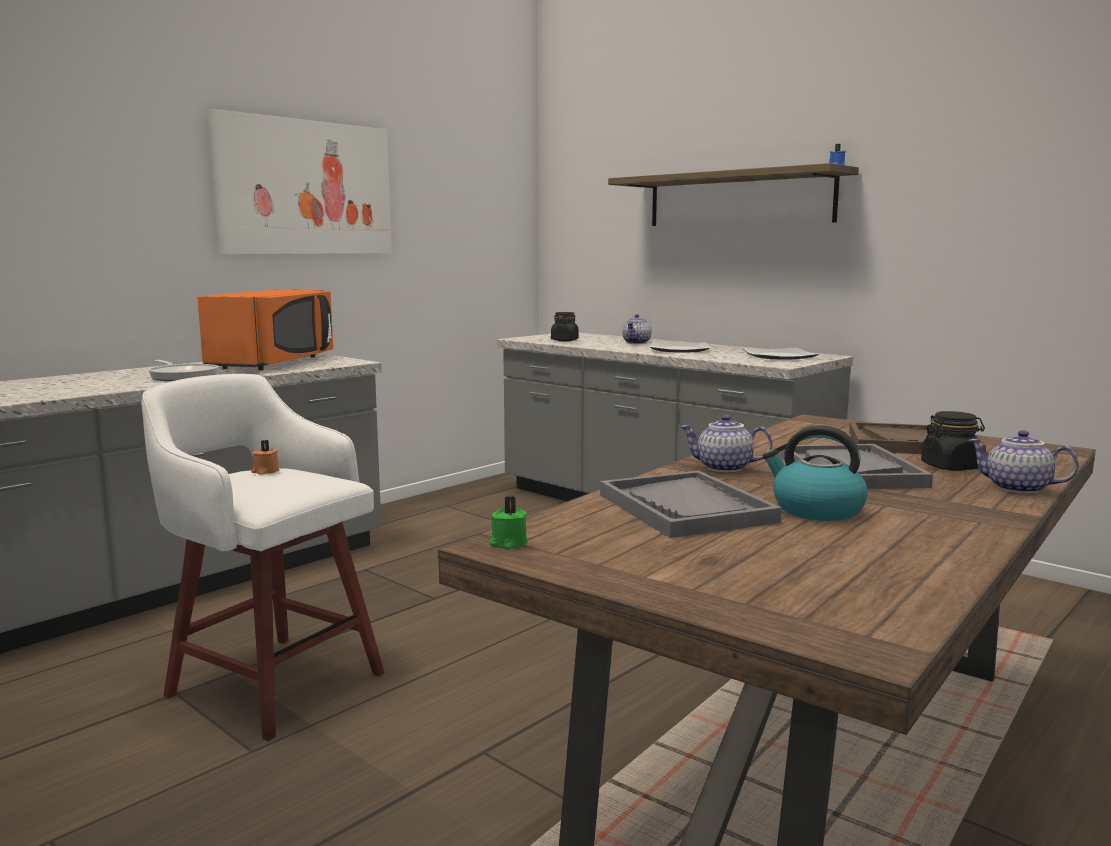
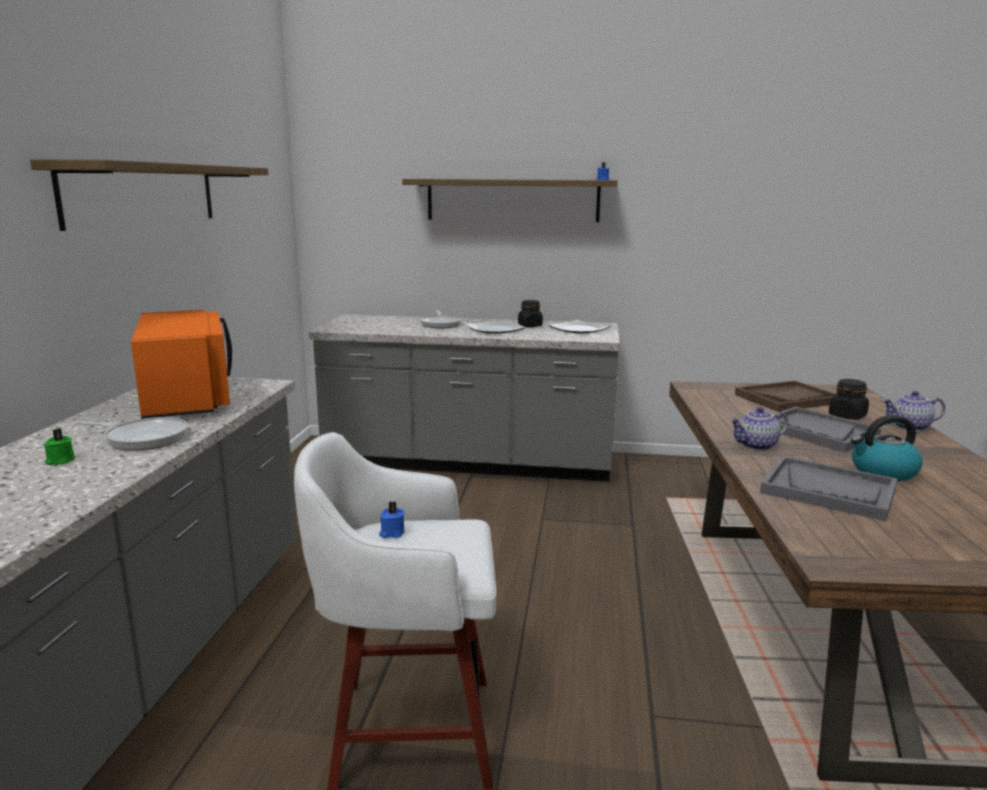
camera: 35 degrees left, 5 degrees up
(265, 471) = (391, 533): orange candle -> blue candle
(305, 188) = (144, 194): picture -> shelf
(508, 543) = (831, 559): green candle -> green candle (60, 461)
(564, 340) = (375, 327): black jar -> black jar (530, 326)
(637, 343) = (441, 324): teapot -> frying pan

